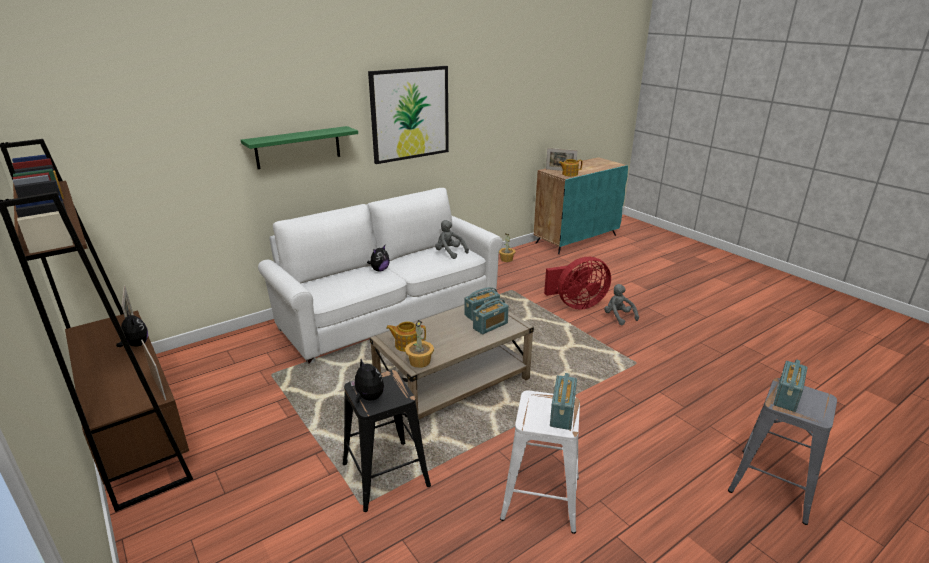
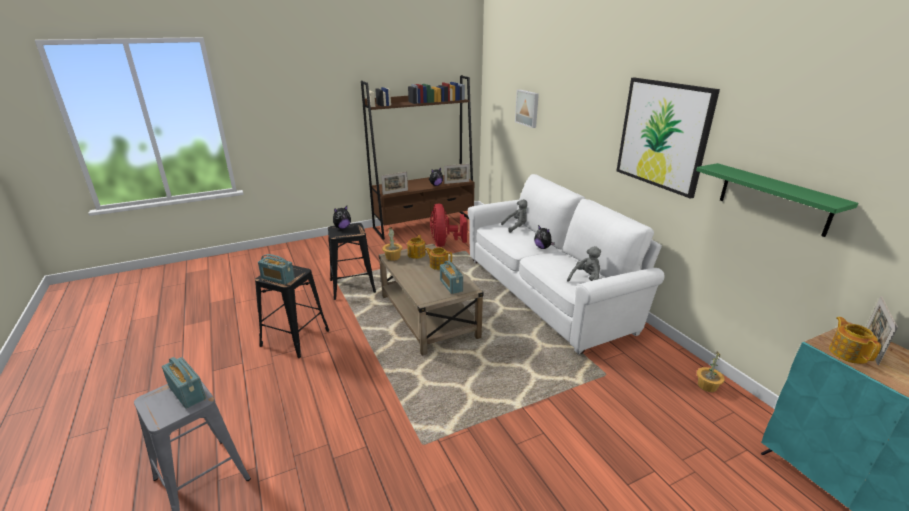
camera: 100 degrees right, 0 degrees up
(190, 151) = (528, 108): none -> picture
(298, 147) = (573, 129): green shelf -> green shelf (773, 199)
(434, 326) = (438, 265): none -> teapot
(490, 326) = (429, 287): radio -> none
(539, 497) = (295, 337): white stool -> black stool
(576, 304) = (572, 428): red fan -> red fan (444, 243)
(618, 317) = (536, 465): grey plush toy -> grey plush toy (516, 227)

